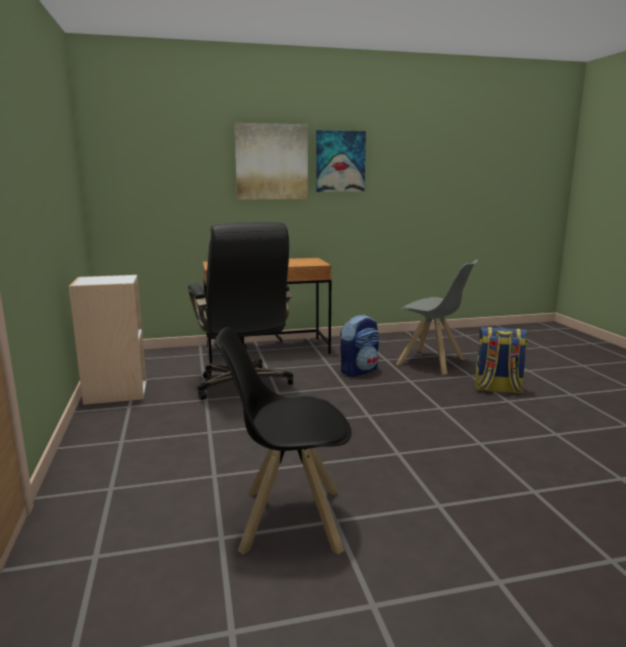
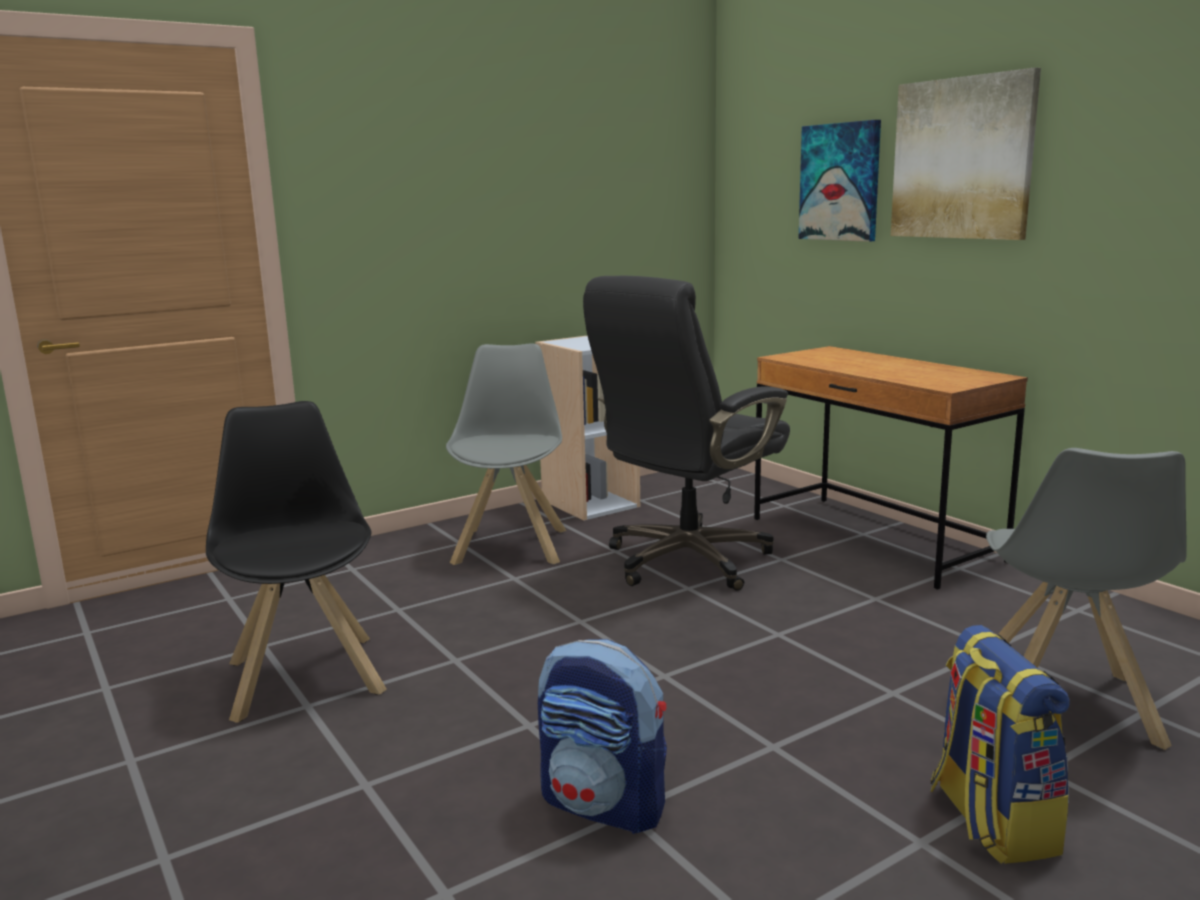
camera: 70 degrees right, 0 degrees up
(152, 425) = (511, 545): none -> grey chair
(340, 161) = (1112, 150): picture -> picture (840, 182)
(359, 371) = (879, 632): backpack -> backpack (605, 804)

